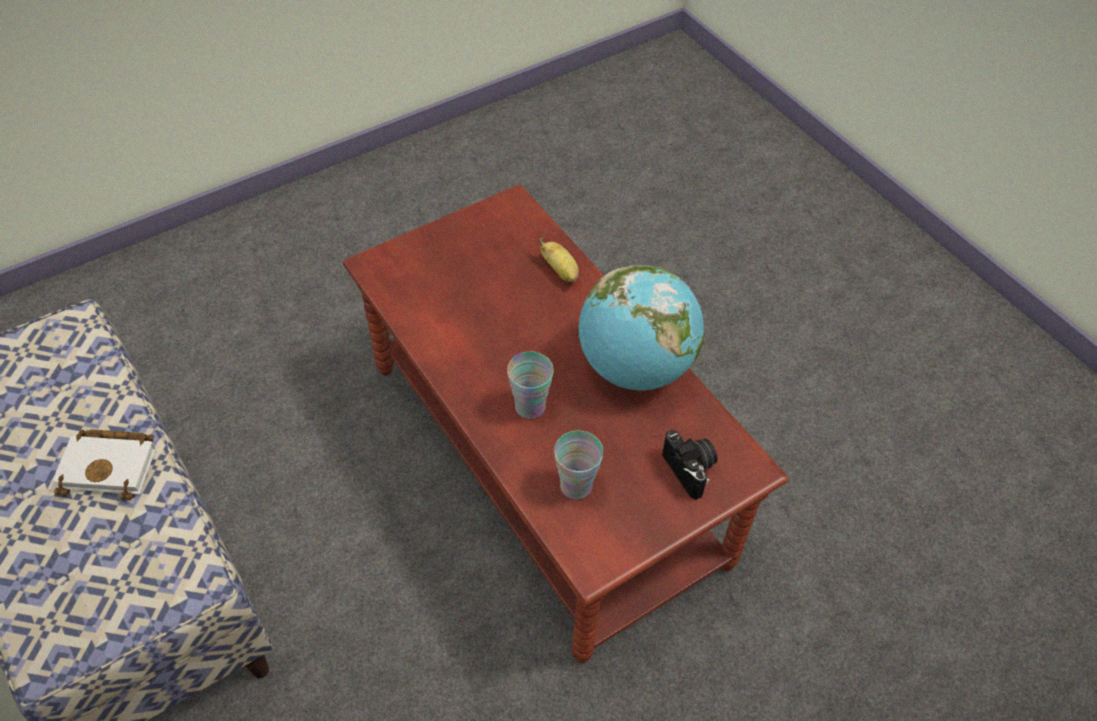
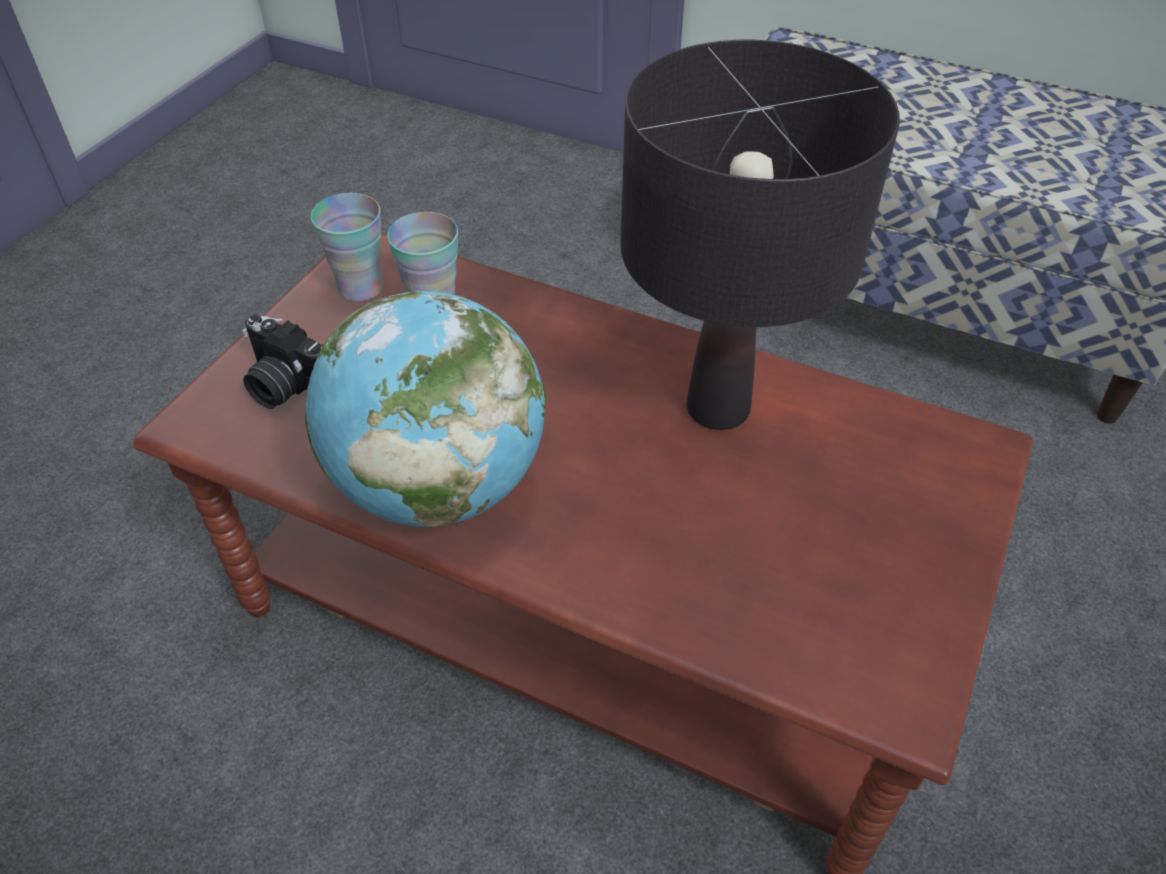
camera: 150 degrees right, 5 degrees down
(111, 466) = (938, 142): white book -> none
(470, 341) = (717, 408): none -> black table lamp
(530, 406) = (558, 364): cup -> cup (361, 288)
(561, 271) = (683, 595): banana -> none

